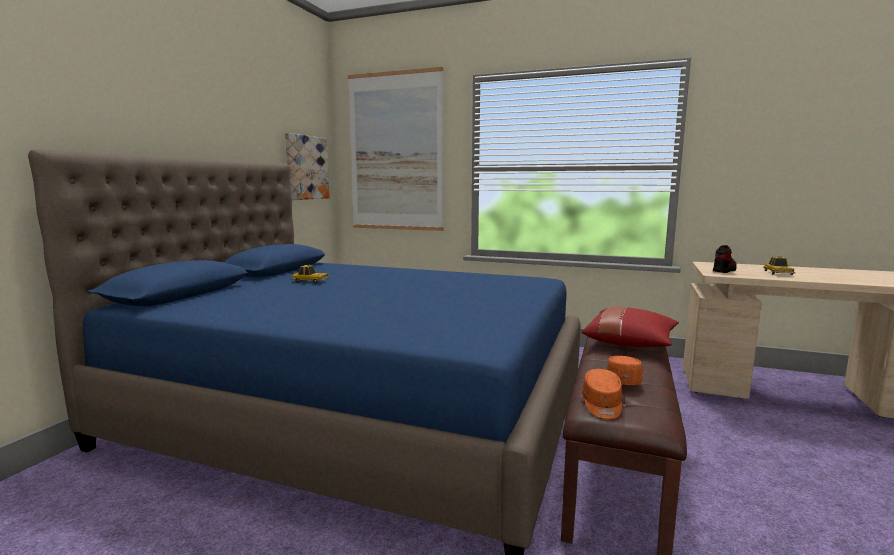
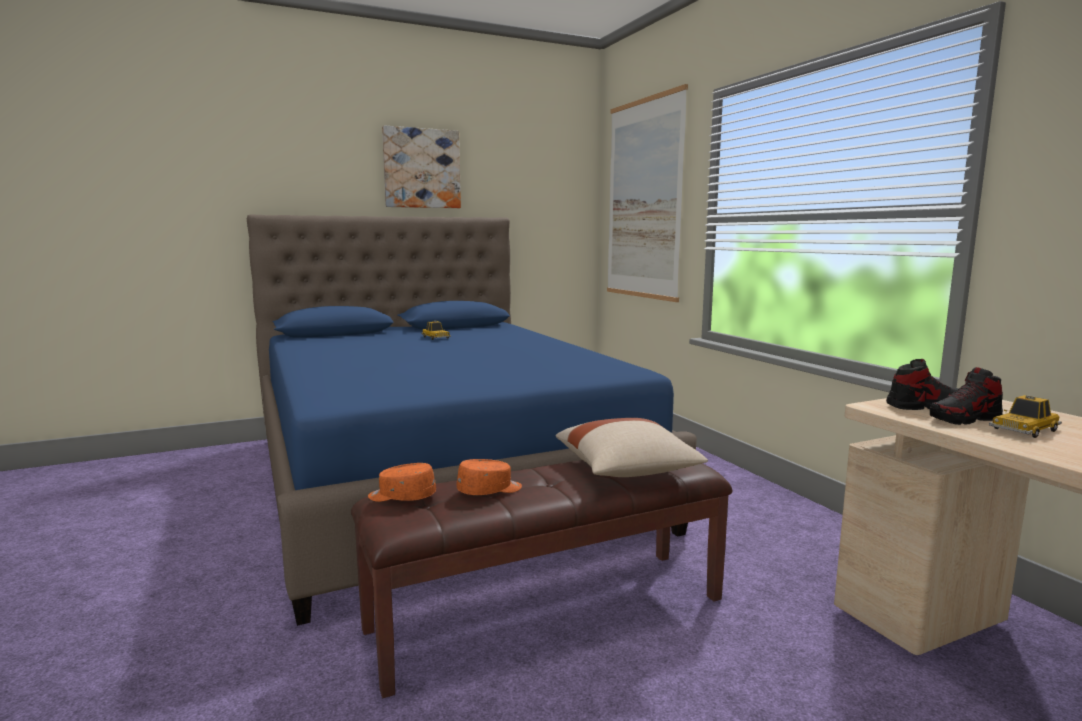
camera: 45 degrees right, 0 degrees up
(306, 167) = (550, 221): picture -> picture (421, 168)
(602, 405) = (401, 497): orange cap -> orange cap turned 45 degrees clockwise
(630, 343) = (627, 470): red pillow -> beige pillow
(752, 272) = (964, 419): none -> shoe

